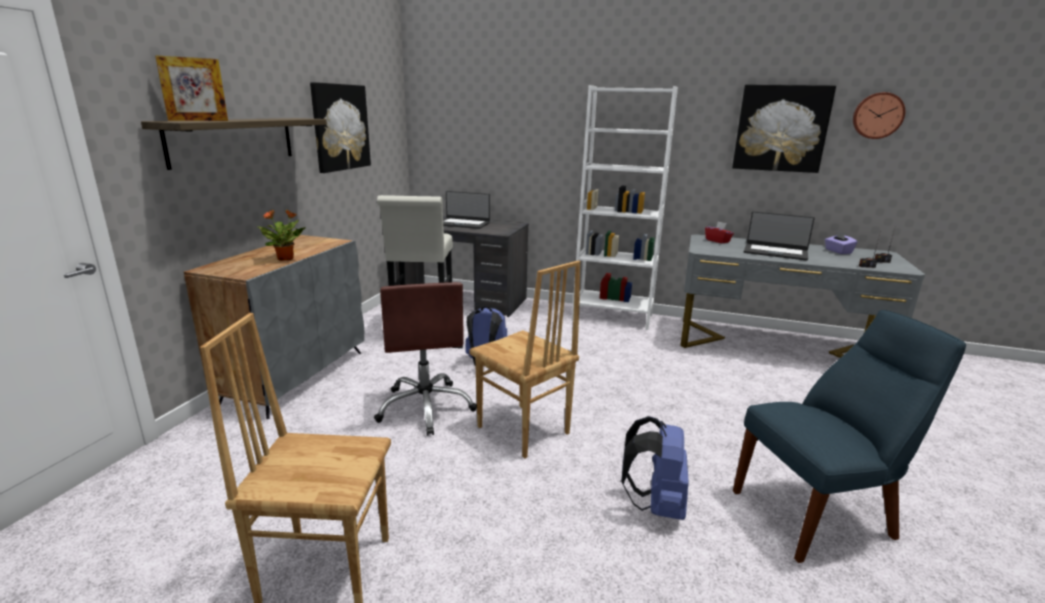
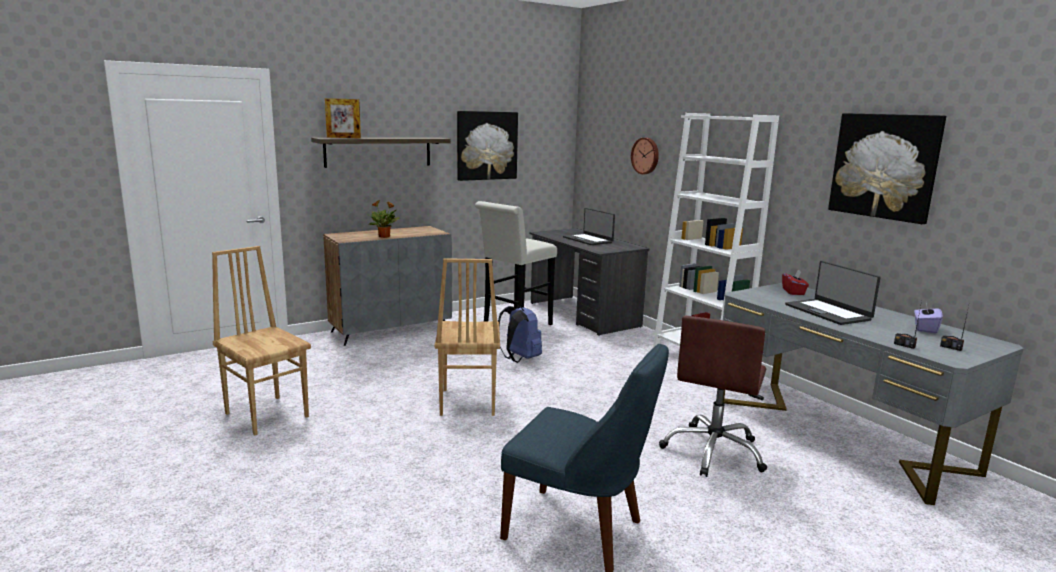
camera: 40 degrees right, 5 degrees down
(426, 407) = (433, 369): brown office chair -> brown office chair (714, 452)
(656, 505) = (471, 470): blue backpack -> none
(877, 115) = (1002, 155): wall clock -> wall clock (646, 156)

